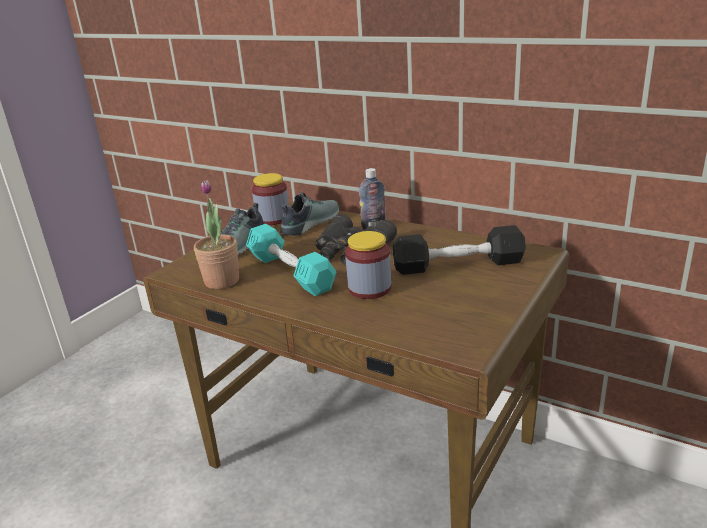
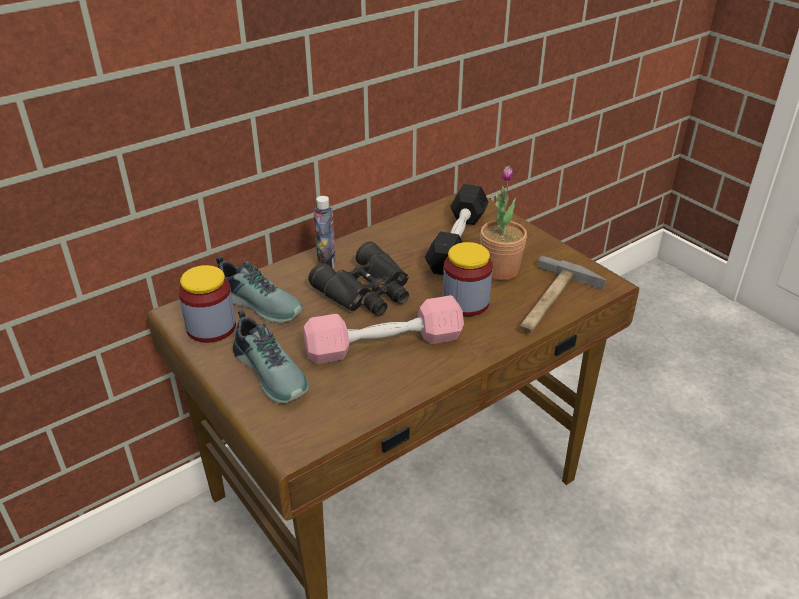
camera: 70 degrees left, 10 degrees up
(222, 281) = (362, 402): potted plant -> potted plant (500, 270)
(290, 272) = (384, 345): turquoise dumbbell -> pink dumbbell
(309, 223) = (260, 303): shoe -> shoe turned 150 degrees clockwise
(405, 327) = (551, 302): none -> hammer

